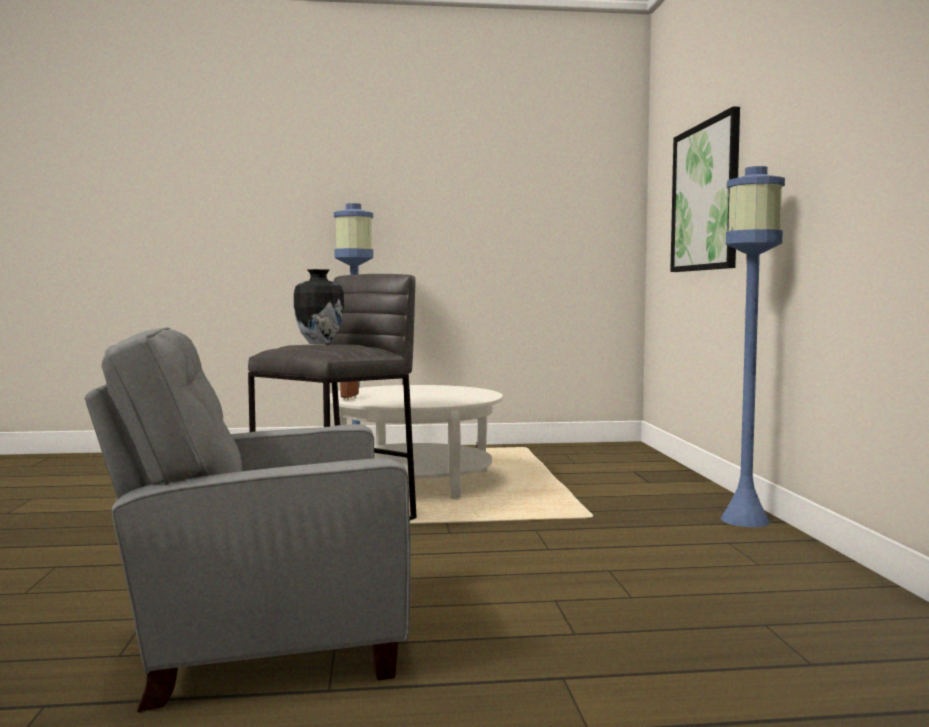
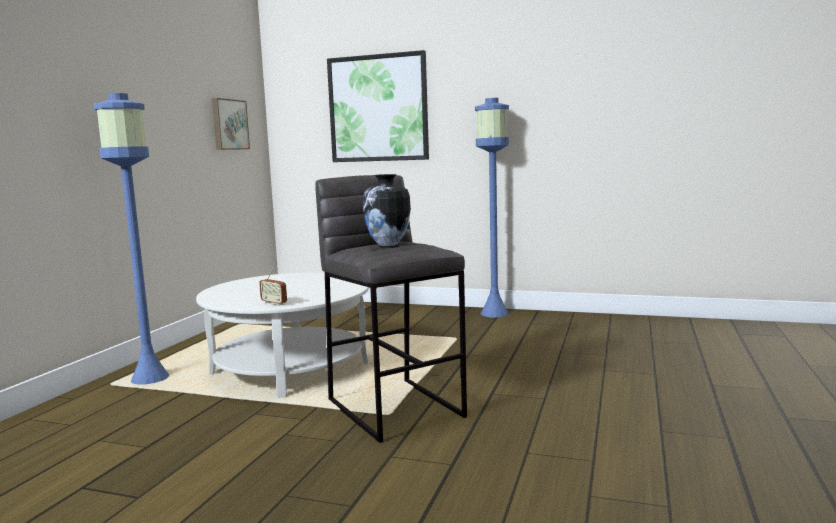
camera: 65 degrees left, 5 degrees up
(261, 644) = (655, 452): grey armchair -> none
(567, 228) = (229, 124): none -> picture

